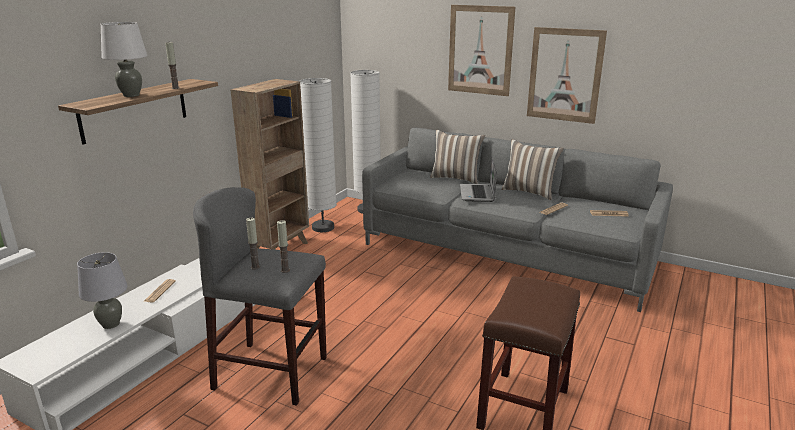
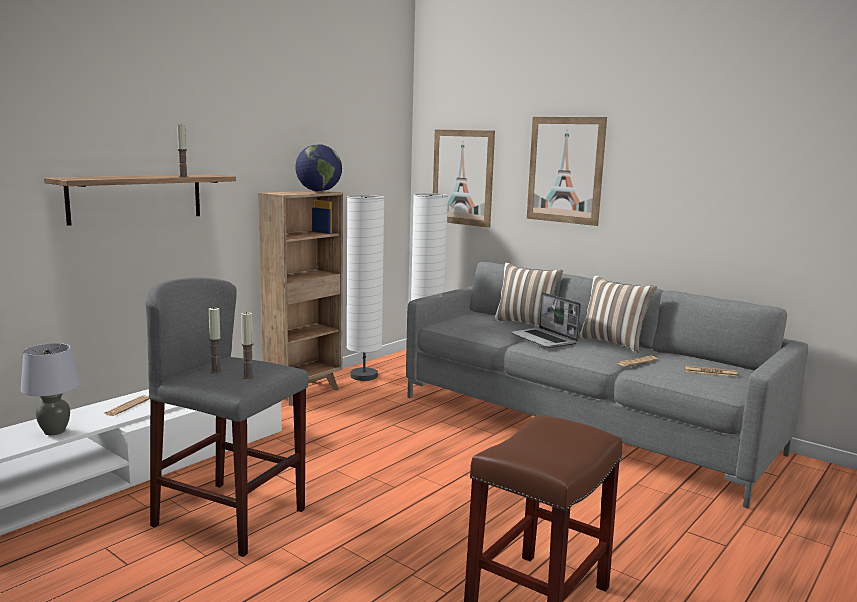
camera: 10 degrees right, 10 degrees down
(131, 95) = (129, 177): white table lamp -> none
(279, 82) = (318, 191): none -> globe
(477, 194) = (544, 339): laptop -> laptop turned 45 degrees counterclockwise
(565, 75) = (666, 199): picture -> picture (462, 177)

